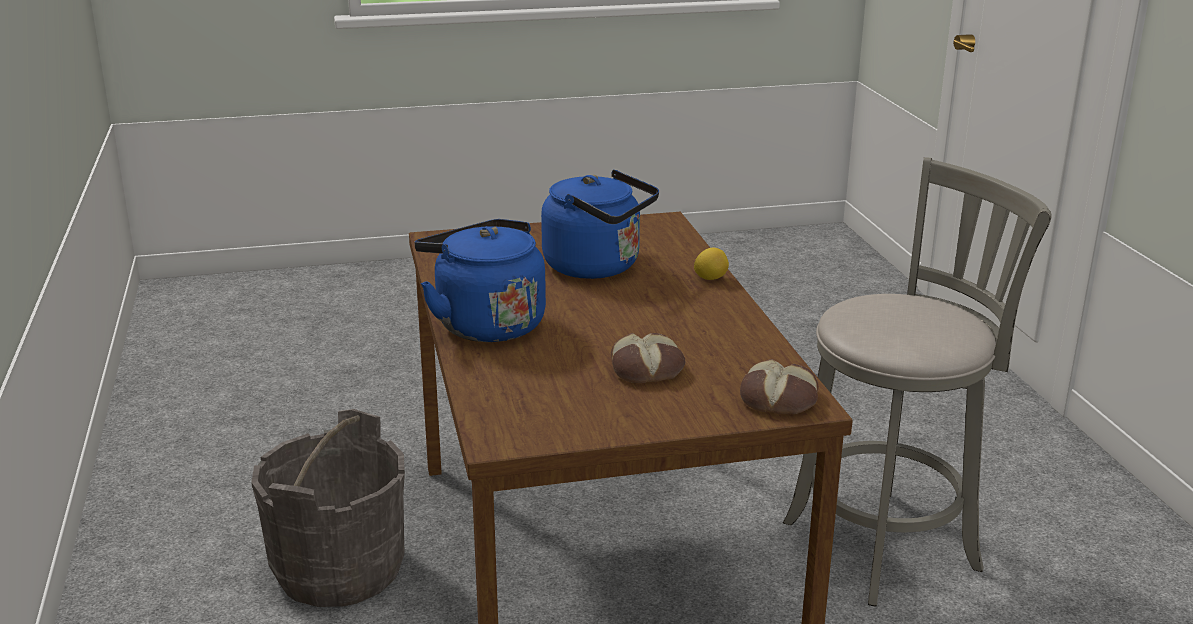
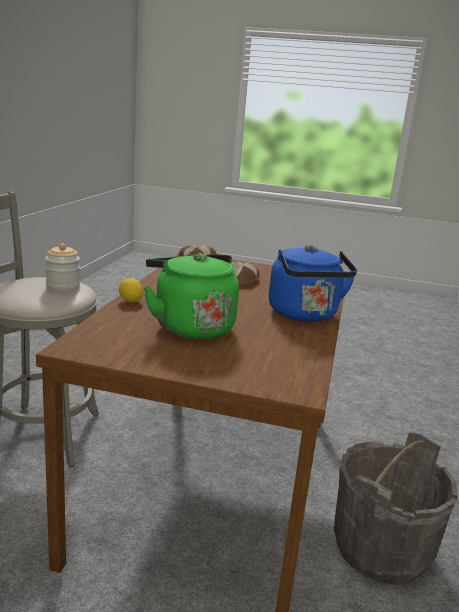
camera: 155 degrees left, 5 degrees down
(598, 267) = (191, 327): blue kettle -> green kettle
(890, 330) = (63, 287): none -> jar

